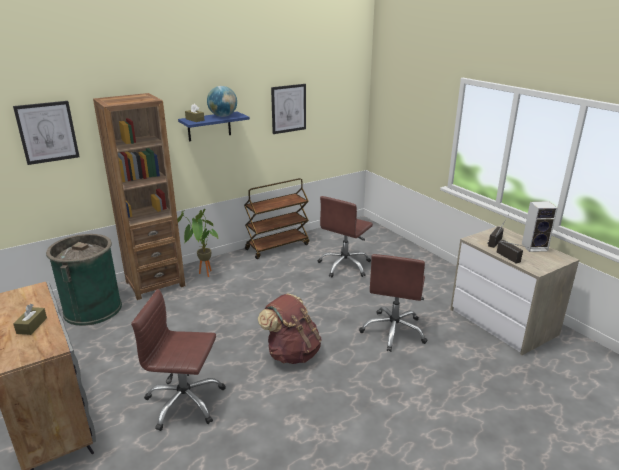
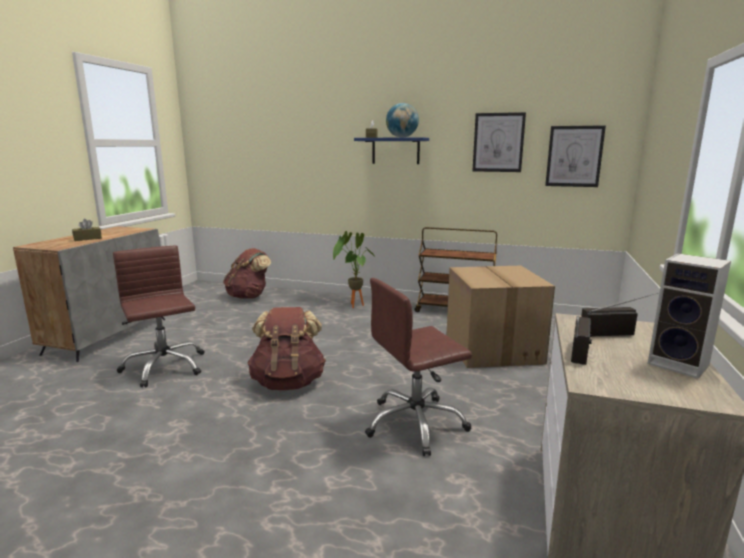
camera: 50 degrees right, 10 degrees down
(47, 132) = (256, 136): picture -> picture (574, 156)
(93, 309) = (249, 296): green trash can -> brown backpack
(155, 283) = (311, 298): brown bookcase -> none
(345, 266) = (491, 348): brown office chair -> cardboard box

